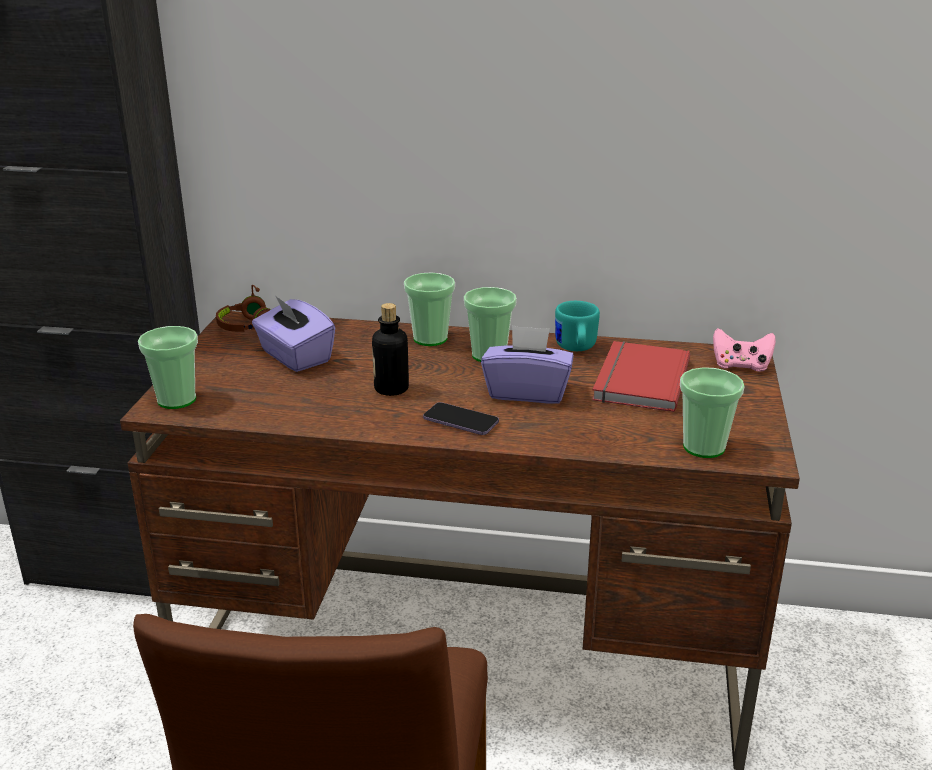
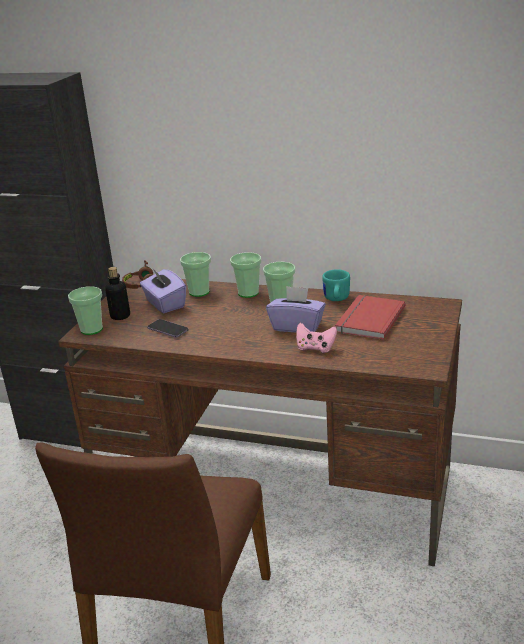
camera: 10 degrees right, 0 degrees up
(391, 388) = (216, 324): bottle -> bottle (120, 316)
(461, 421) = (252, 344): phone -> phone (168, 329)
(703, 447) = (394, 361): cup -> cup (199, 292)
(741, 366) = (437, 311): pink game controller -> pink game controller (315, 348)

